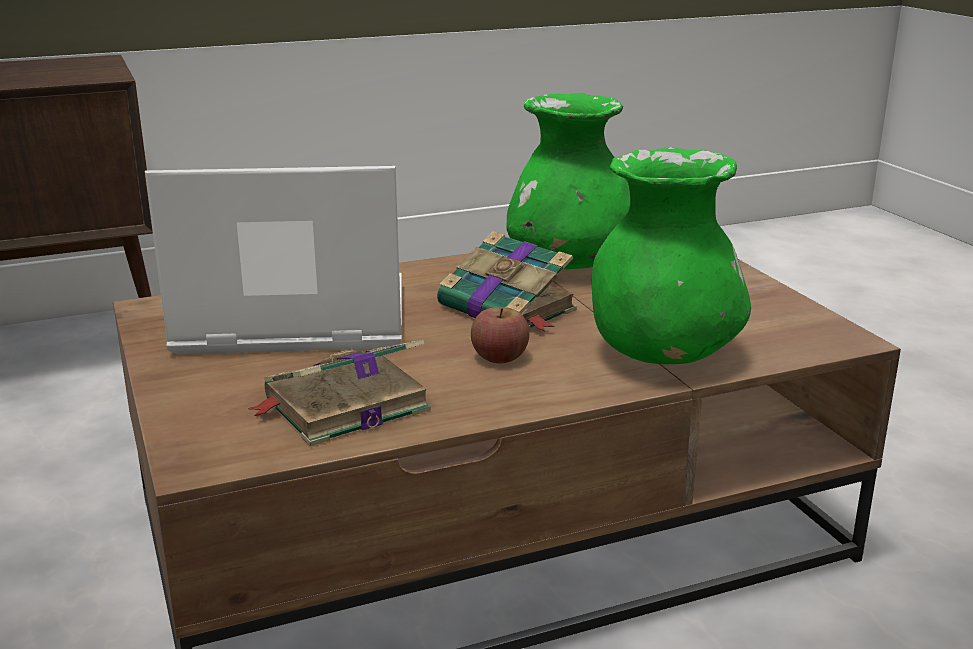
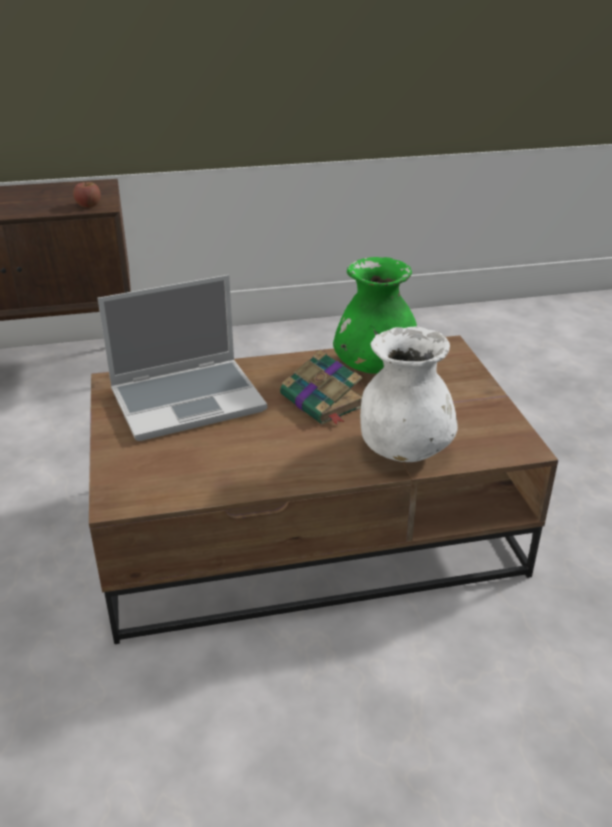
camera: 10 degrees right, 10 degrees up
(289, 321) = (189, 400): laptop -> laptop turned 150 degrees clockwise
(343, 407) = (202, 471): book -> none
(499, 357) = (304, 442): apple -> apple (88, 205)
(662, 354) = (403, 450): green vase -> white vase

